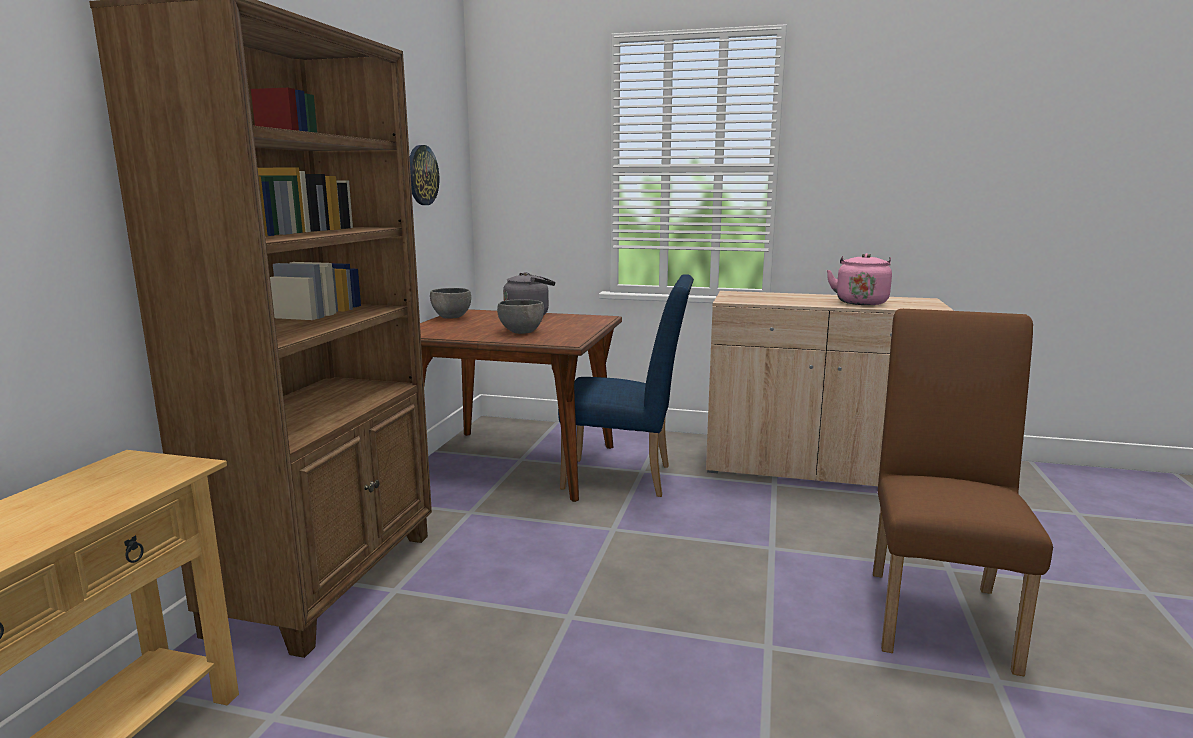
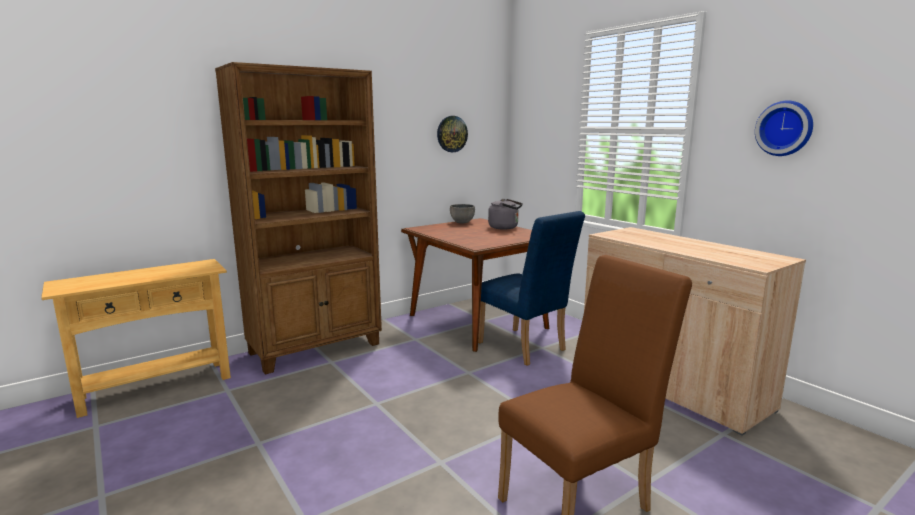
camera: 40 degrees right, 0 degrees up
(522, 332) = (471, 236): grey bowl -> none
(860, 302) = (708, 251): pink kettle -> none
(888, 163) = (785, 128): none -> wall clock

